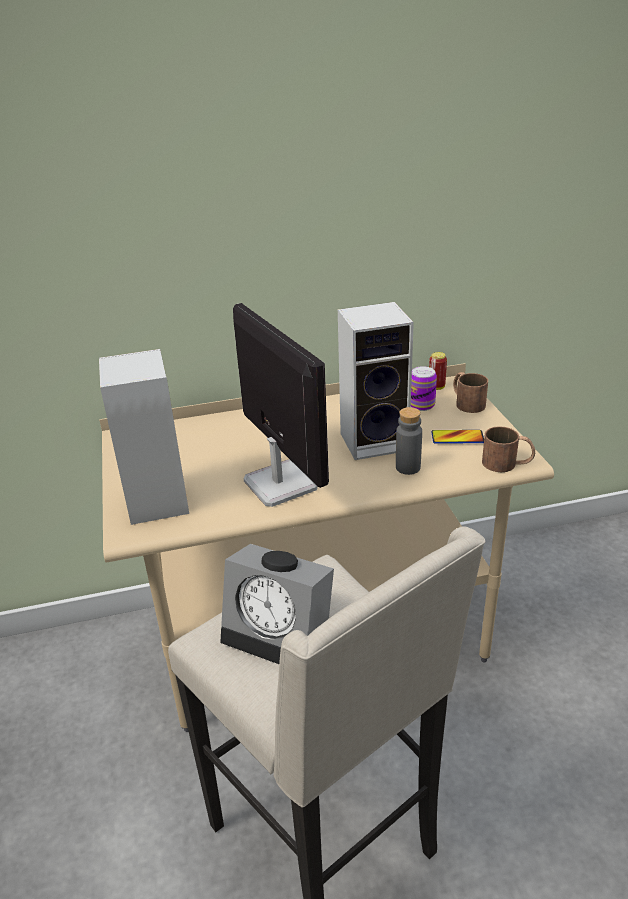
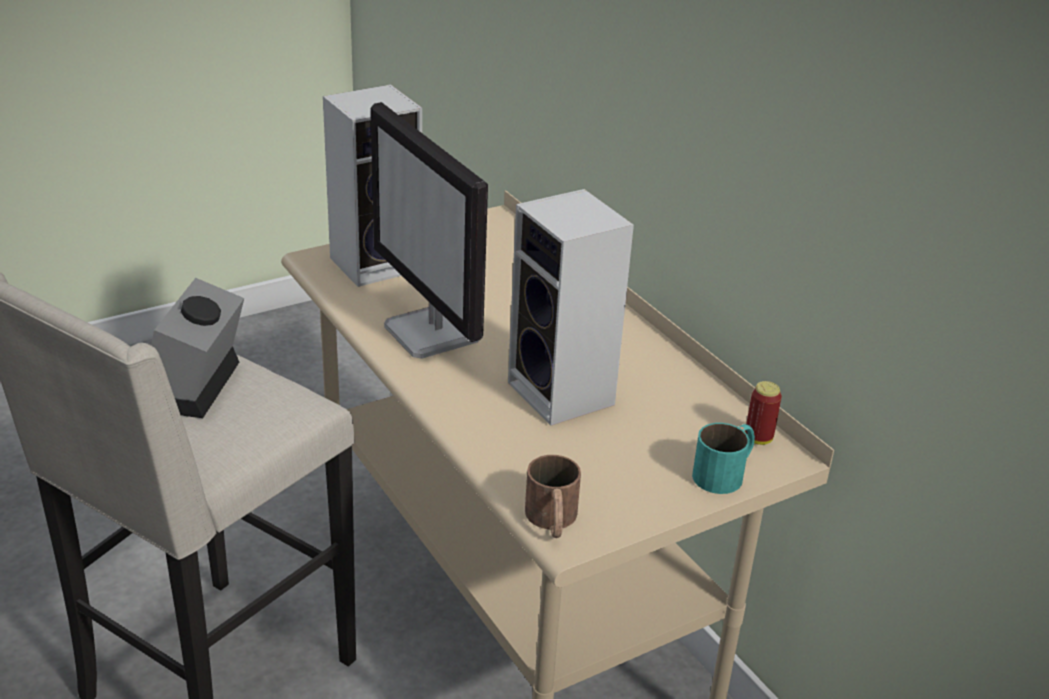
camera: 70 degrees right, 0 degrees up
(279, 483) = (433, 334): monitor -> monitor turned 105 degrees clockwise
(408, 467) = (505, 428): grey bottle -> none
(421, 405) = (690, 428): can -> none
(457, 438) = (606, 468): phone -> none
(466, 402) = (725, 472): brown mug -> turquoise mug

